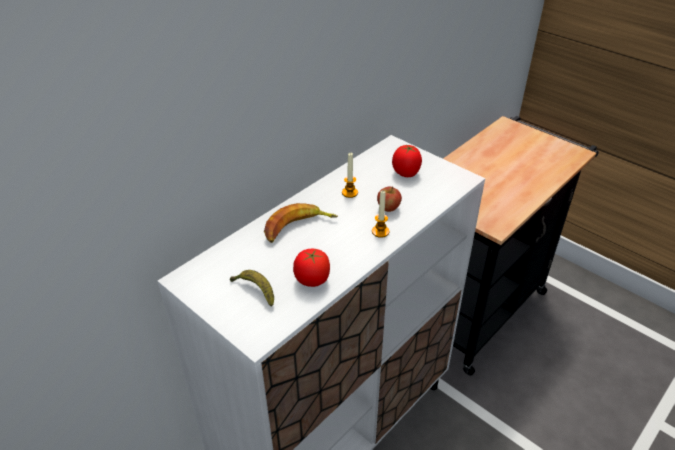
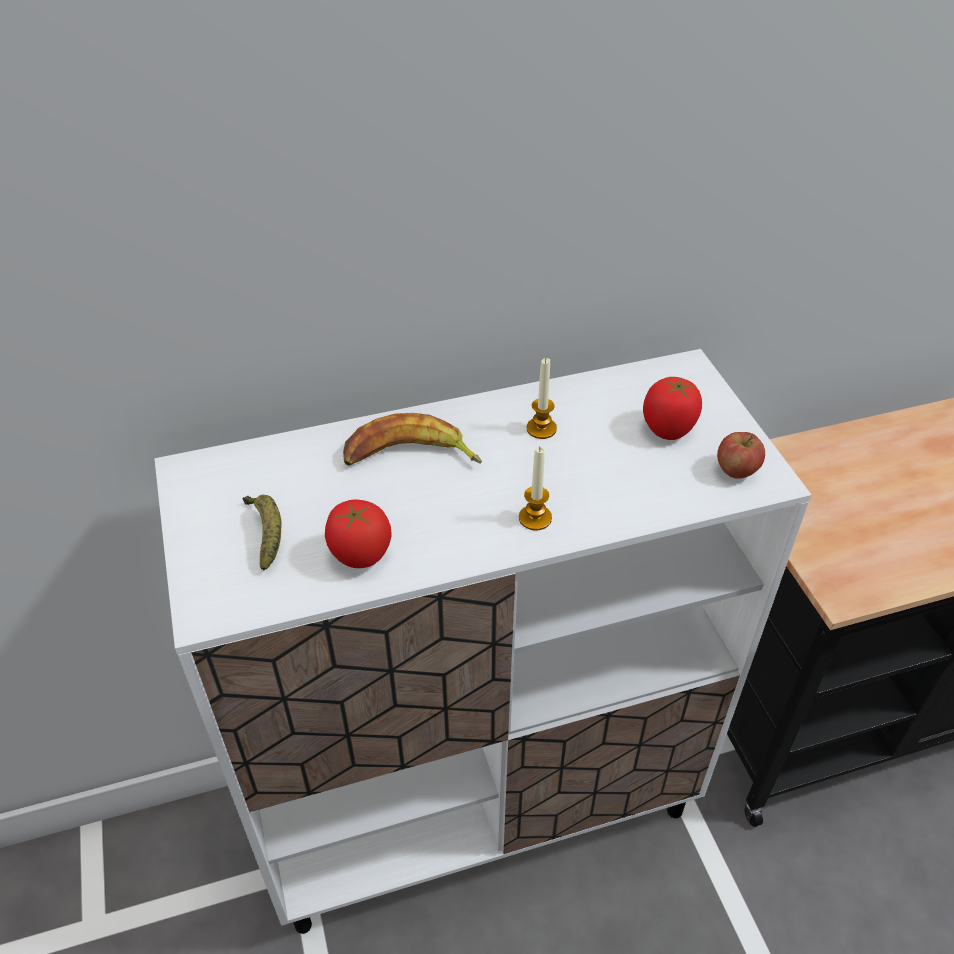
camera: 30 degrees right, 5 degrees up
(388, 208) = (583, 481): apple -> apple (736, 470)

